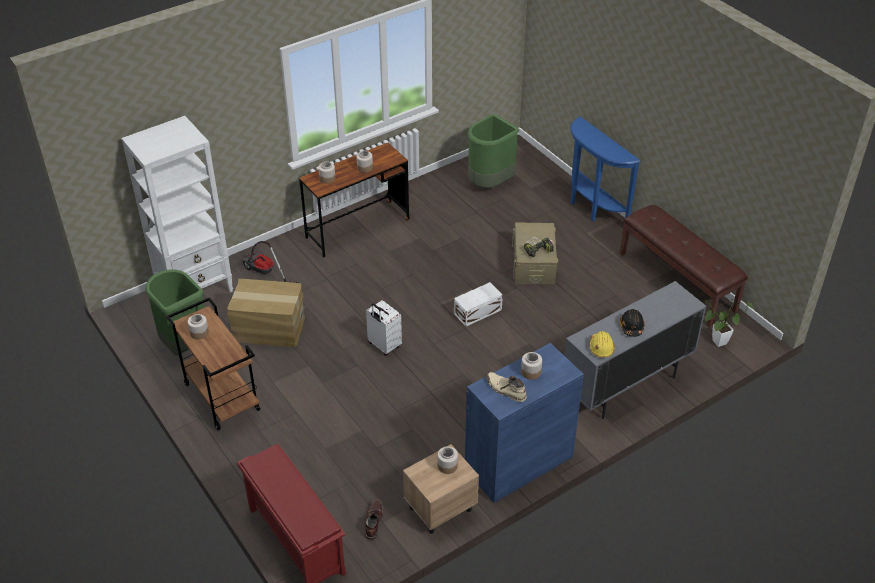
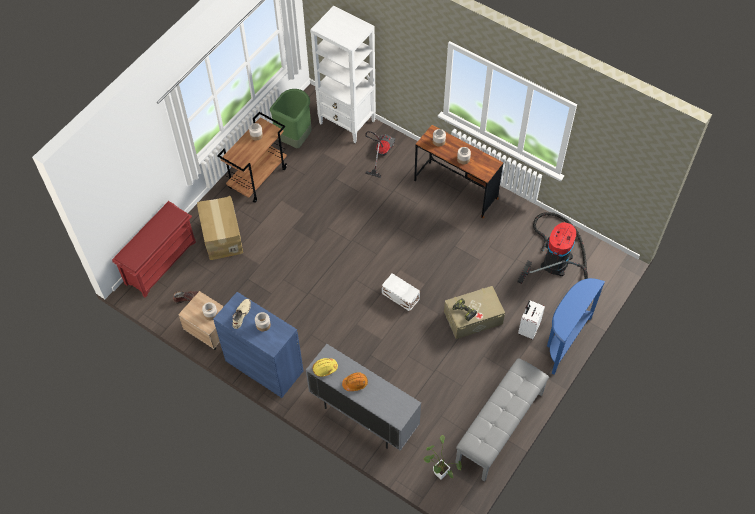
camera: 70 degrees right, 15 degrees up
(269, 329) = (328, 178): cardboard box -> cardboard box (221, 237)
(383, 346) = (340, 250): white suitcase -> white suitcase (528, 329)
(490, 183) = (556, 258): green trash can -> vacuum cleaner
(631, 326) = (355, 383): black hard hat -> orange hard hat
(677, 281) = (500, 428): brown bench -> grey bench

